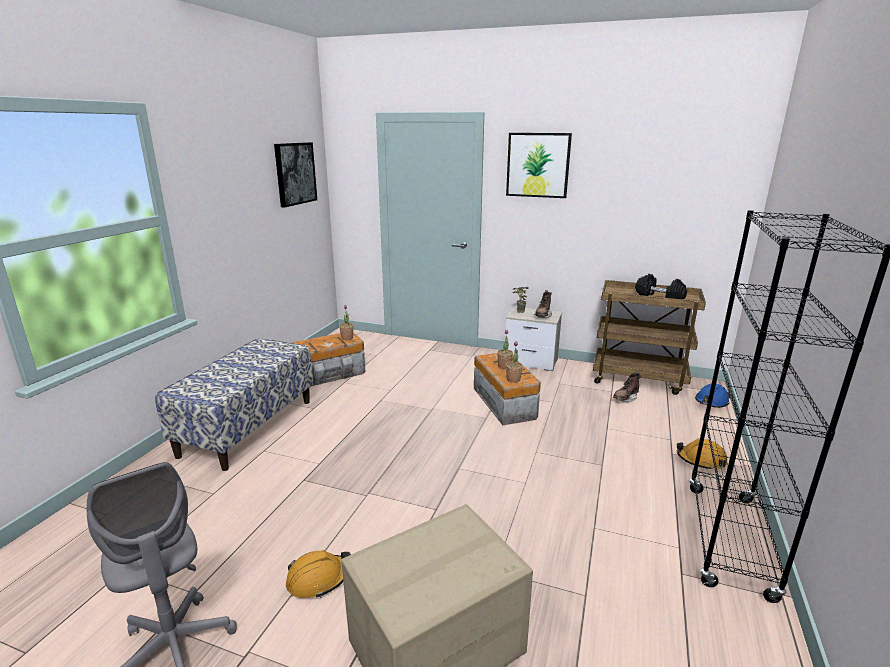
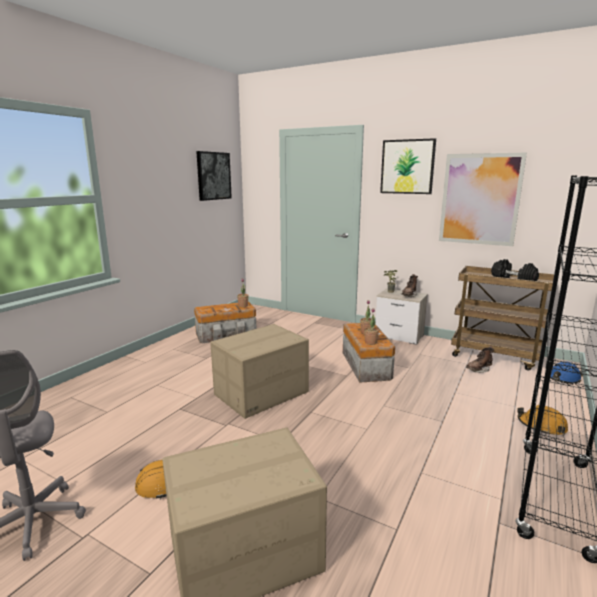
camera: 10 degrees right, 5 degrees down
(248, 427) = (151, 367): bench -> none
(395, 450) = (261, 393): none -> cardboard box
(621, 205) = (480, 199): none -> picture

